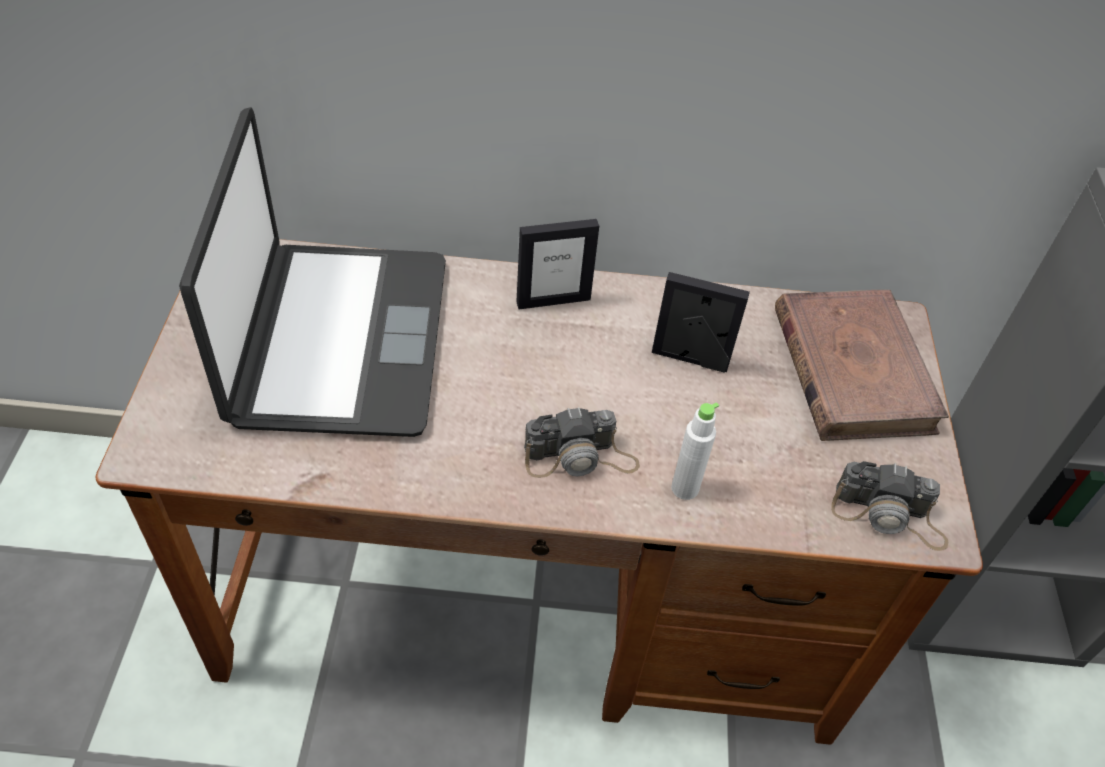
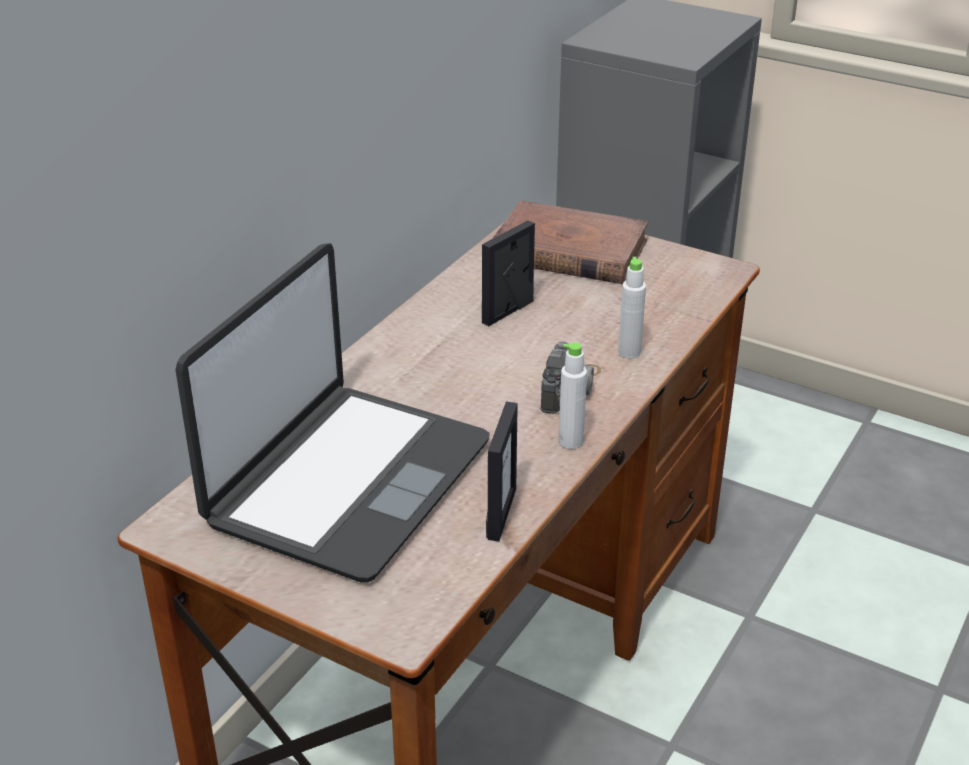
camera: 60 degrees left, 15 degrees down
(338, 340) = (347, 482): laptop -> laptop turned 90 degrees clockwise
(486, 487) = (570, 441): none -> white bottle
(553, 300) = (394, 355): picture frame -> picture frame (501, 514)
(889, 516) = (701, 282): camera -> none

